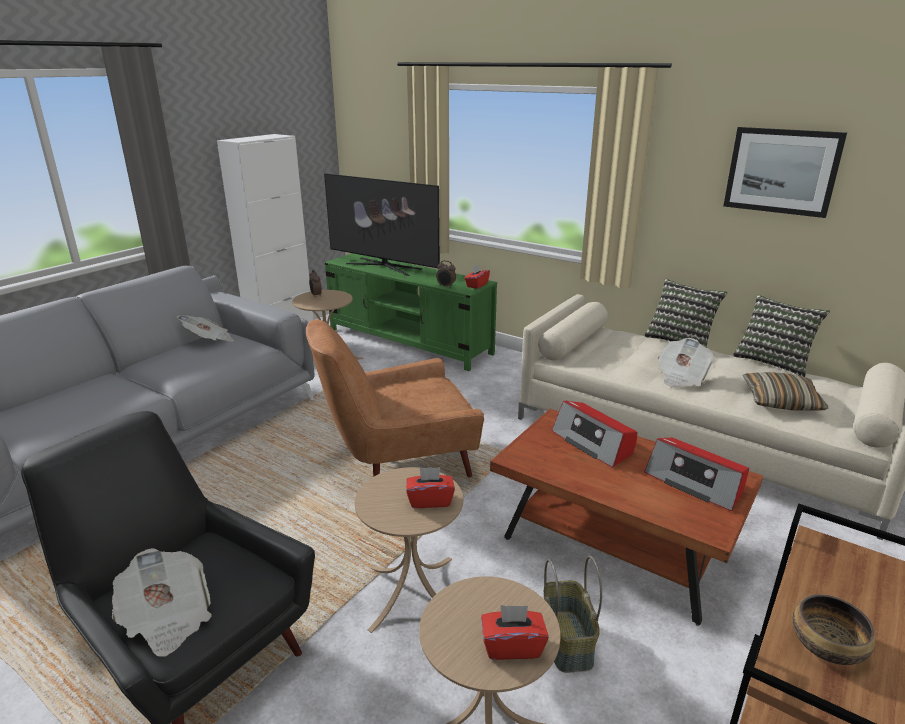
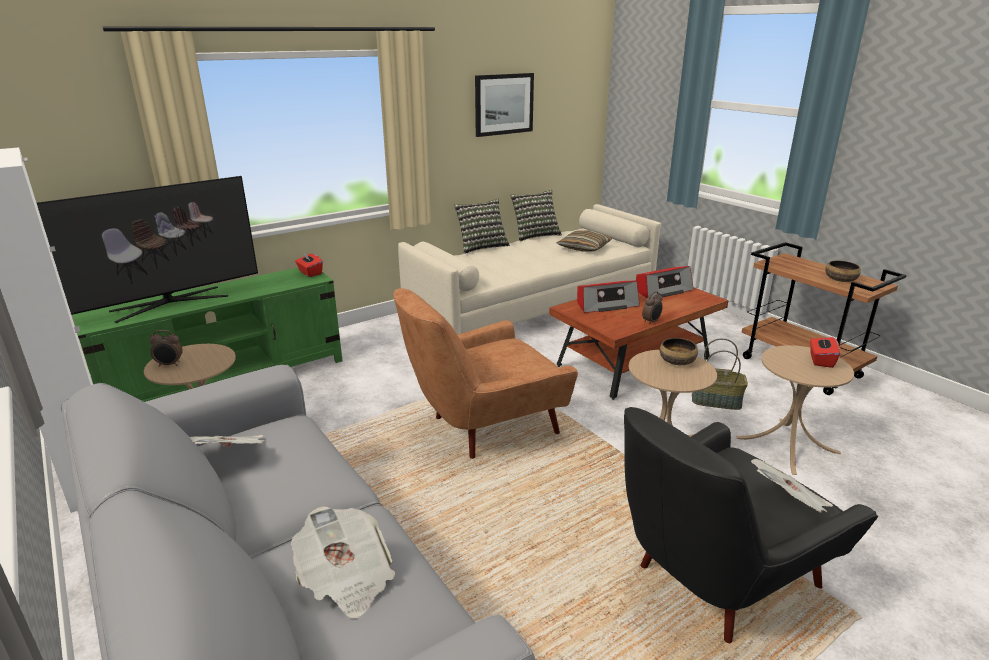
camera: 70 degrees left, 0 degrees up
(399, 464) = (484, 428): brown armchair -> brown armchair turned 60 degrees clockwise
(430, 500) = (677, 361): red tissue box -> bowl
(446, 286) = (293, 285): alarm clock -> alarm clock (651, 321)
(681, 377) = (538, 259): newspaper -> newspaper (346, 579)

